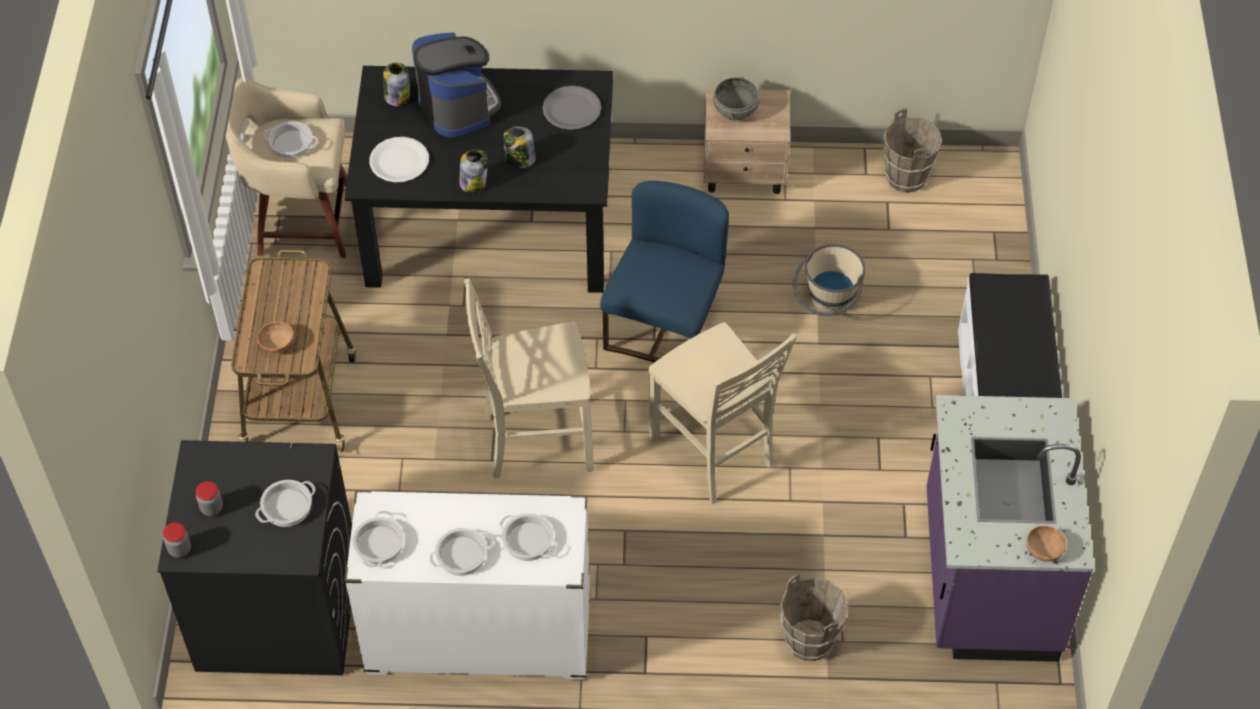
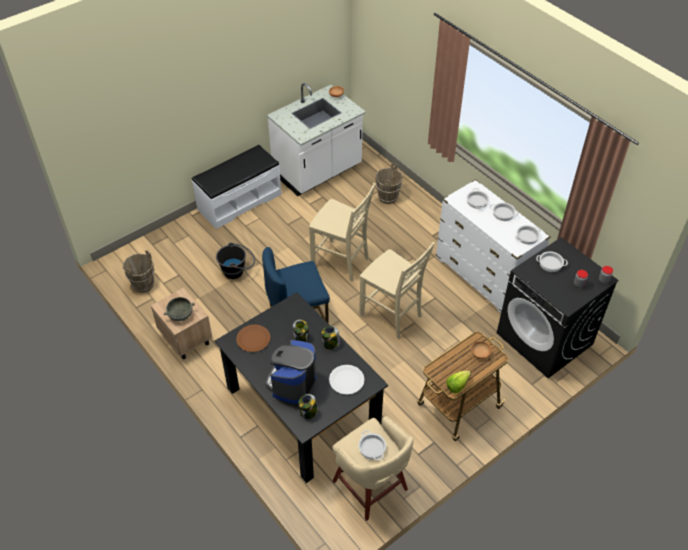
camera: 130 degrees left, 5 degrees down
(263, 278) = (457, 385): none -> lettuce
(572, 109) = (253, 339): grey plate -> brown plate
(714, 453) = (341, 262): beige chair -> beige chair turned 105 degrees clockwise
(827, 304) = (237, 271): beige bucket -> black bucket
(986, 578) = (318, 172): purple counter -> white counter

